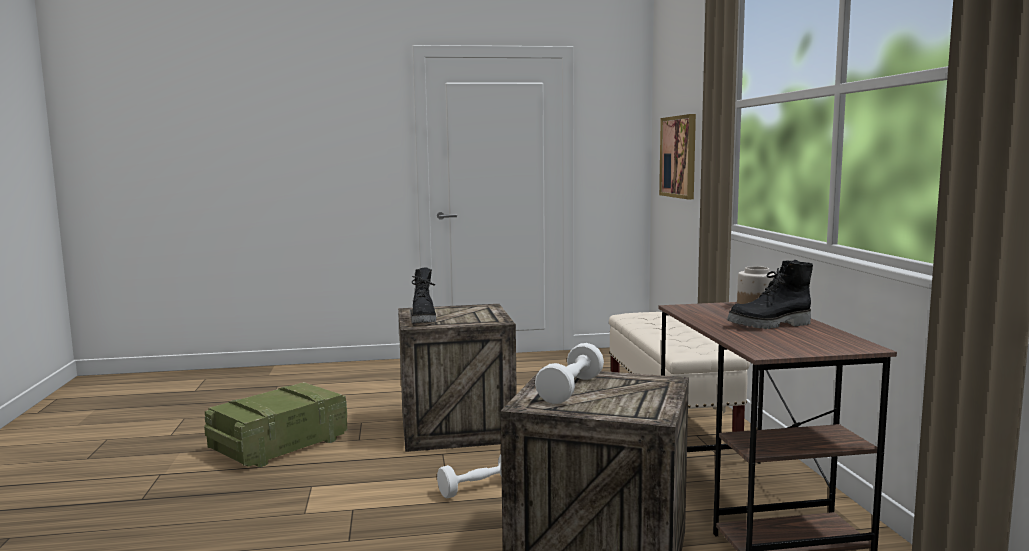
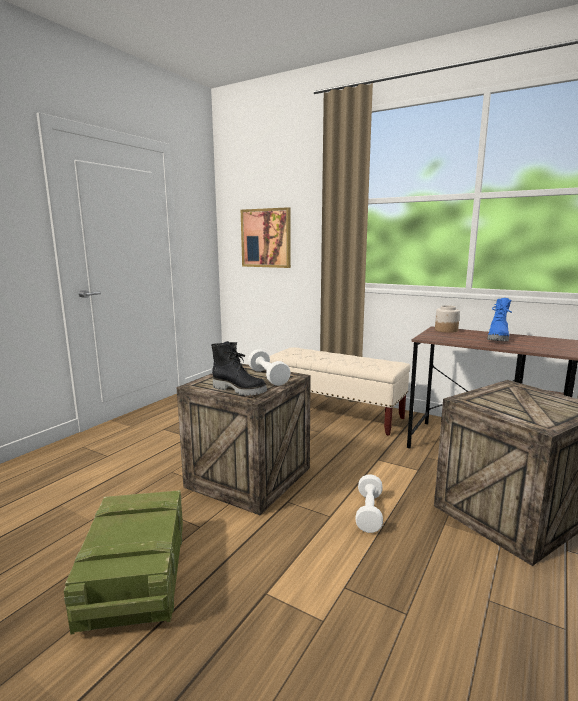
camera: 50 degrees left, 5 degrees up
(570, 390) = (513, 407): white dumbbell -> white dumbbell (268, 377)
(770, 325) = (498, 338): black boot -> blue boot

